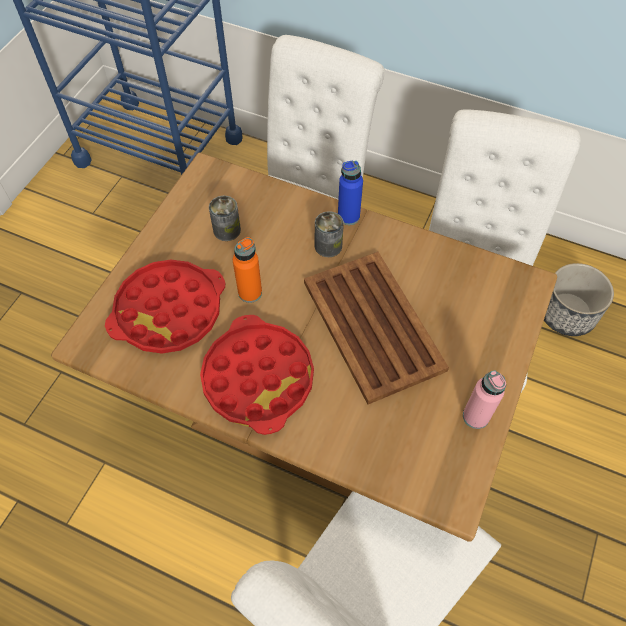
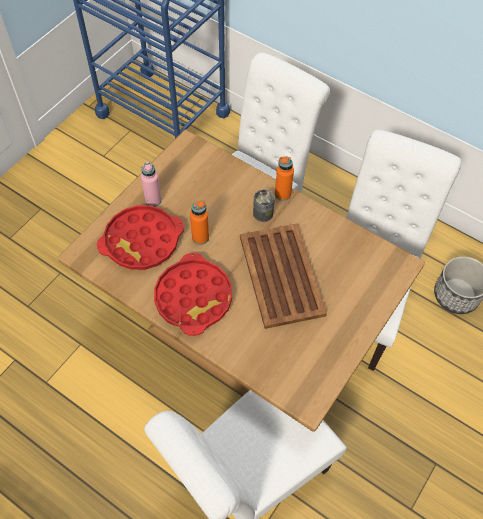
camera: 10 degrees right, 0 degrees up
(227, 230) = (193, 190): can -> none
(348, 216) = (282, 194): blue bottle -> orange bottle
(475, 416) = (338, 350): pink bottle -> pink bottle (153, 200)

